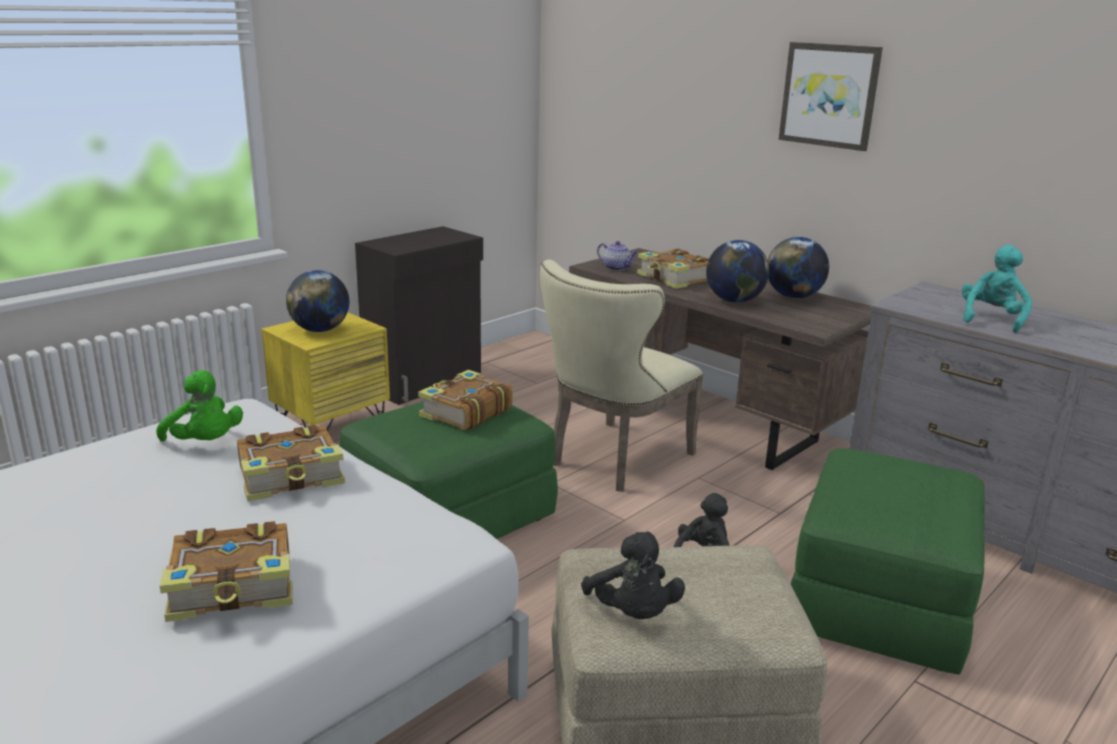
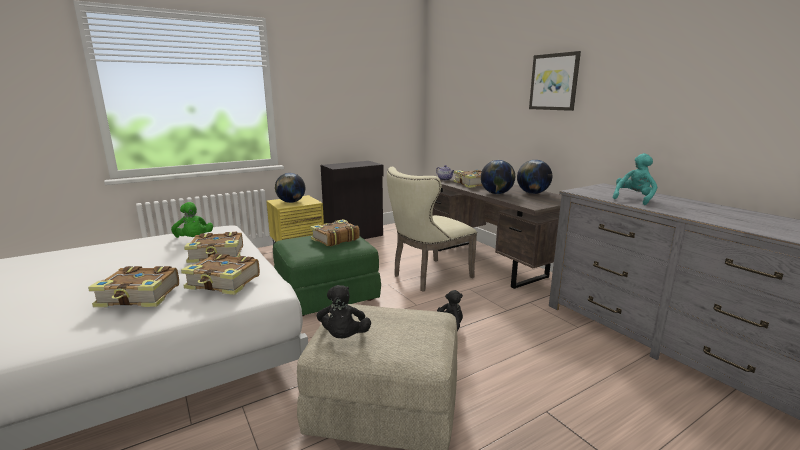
camera: 15 degrees right, 5 degrees down
(371, 539) = (224, 283): none -> book
(877, 601) = (544, 362): green ottoman -> none

